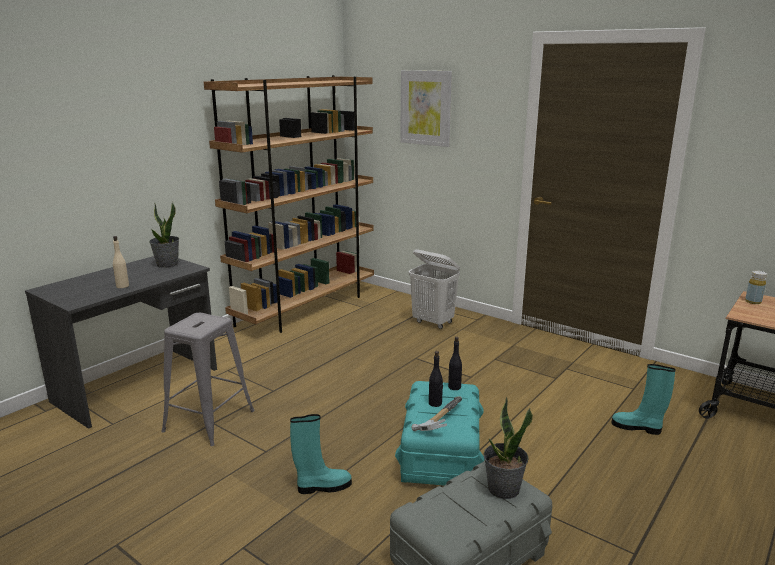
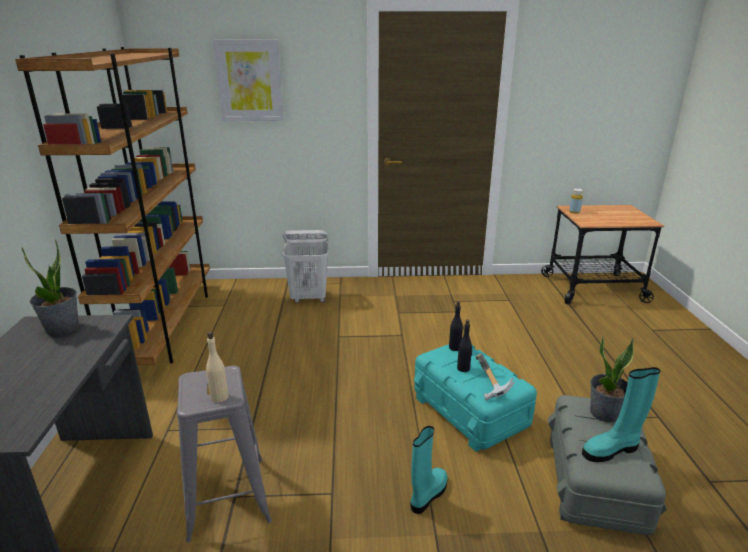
camera: 40 degrees left, 5 degrees up
(122, 286) = (51, 381): beige bottle -> beige bottle (219, 397)
(637, 427) = (547, 327): turquoise boot -> turquoise boot (611, 450)

